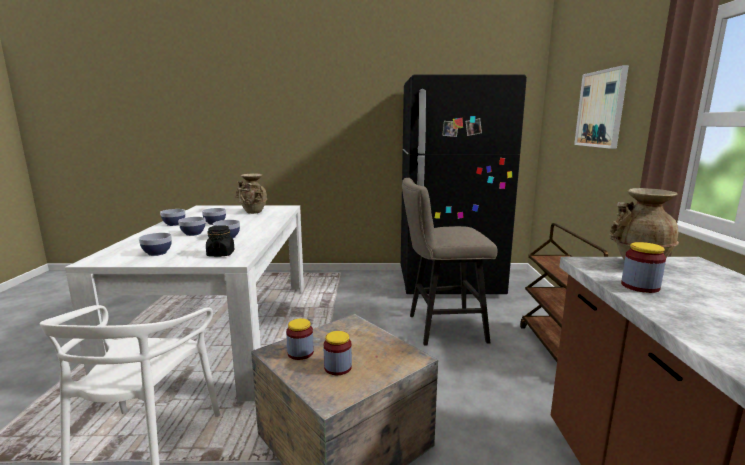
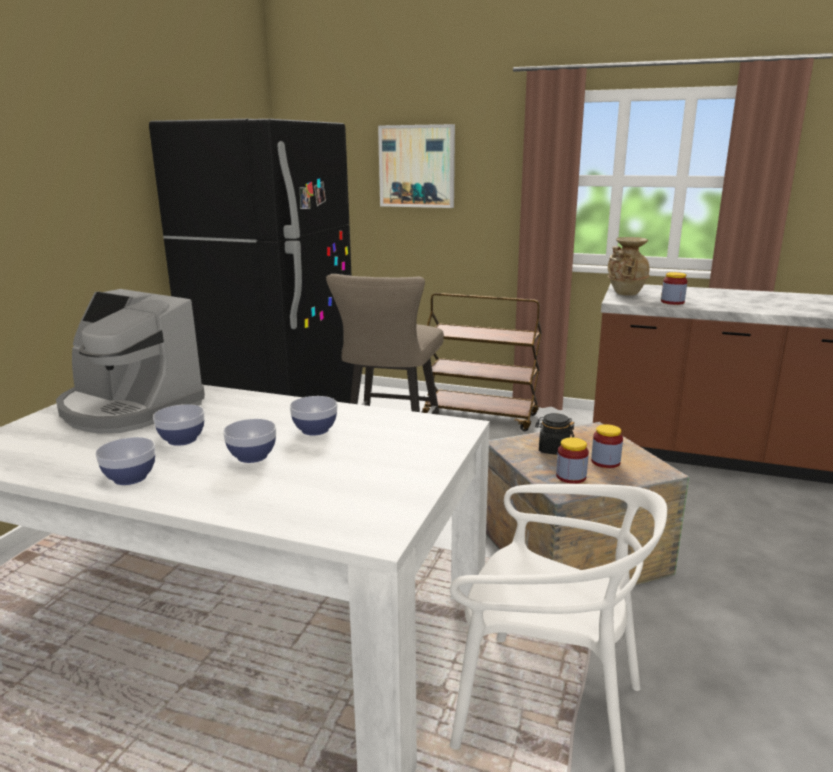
camera: 70 degrees left, 5 degrees up
(157, 253) = (370, 480): bowl -> none
(221, 254) = (417, 434): black jar -> black jar (553, 450)
(253, 212) = (129, 408): beige vase -> coffee machine

